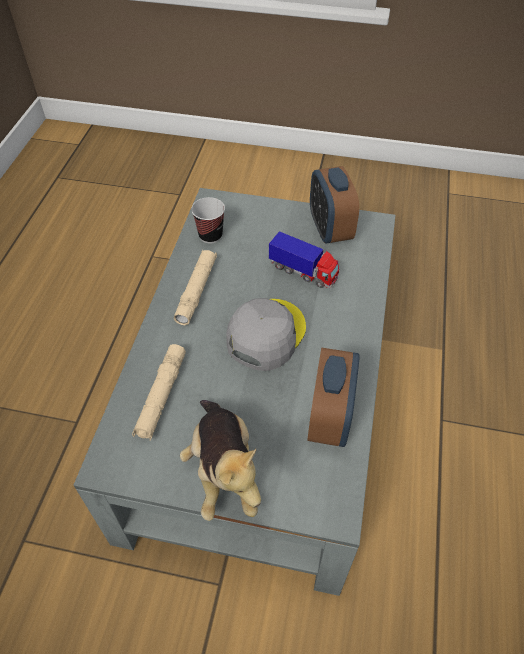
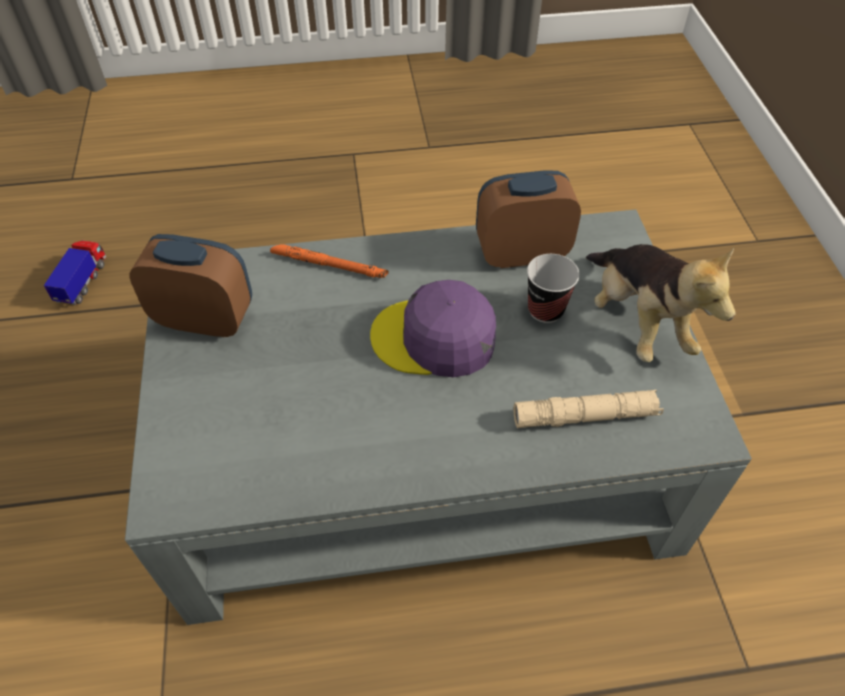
camera: 110 degrees left, 0 degrees up
(196, 290) = (390, 444): beige flashlight -> none
(210, 235) = (260, 470): cup -> cup (545, 310)
(223, 471) = (637, 322): plush toy -> plush toy turned 105 degrees clockwise
(265, 334) = (435, 338): grey cap -> purple cap
(303, 272) = (306, 328): toy truck -> toy truck (83, 282)
(330, 229) = (205, 319): alarm clock -> alarm clock turned 135 degrees counterclockwise
(357, 295) = (329, 265): none -> orange flashlight

